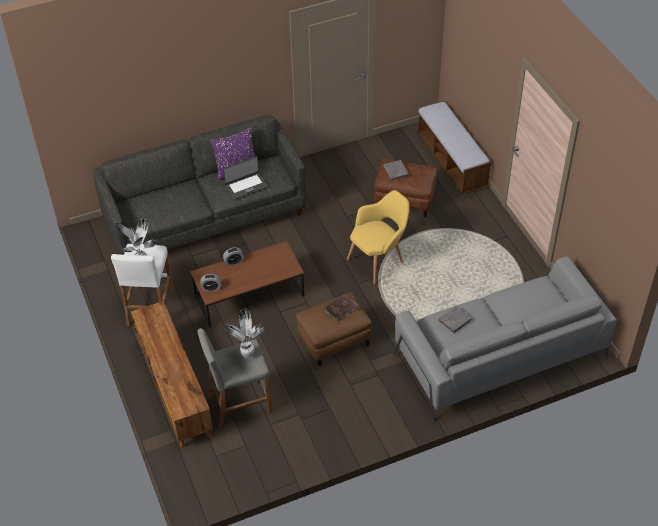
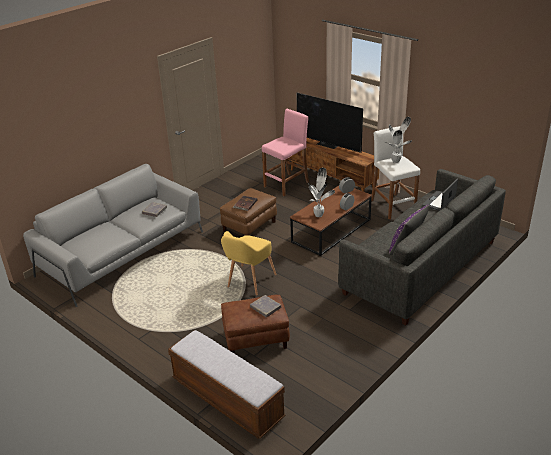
camera: 155 degrees right, 15 degrees down
(166, 367) = (328, 144): none -> television
(239, 404) = (286, 184): grey stool -> pink stool
(246, 186) = (384, 238): laptop -> laptop (439, 201)
(246, 355) = (280, 145): potted plant -> potted plant (319, 215)

